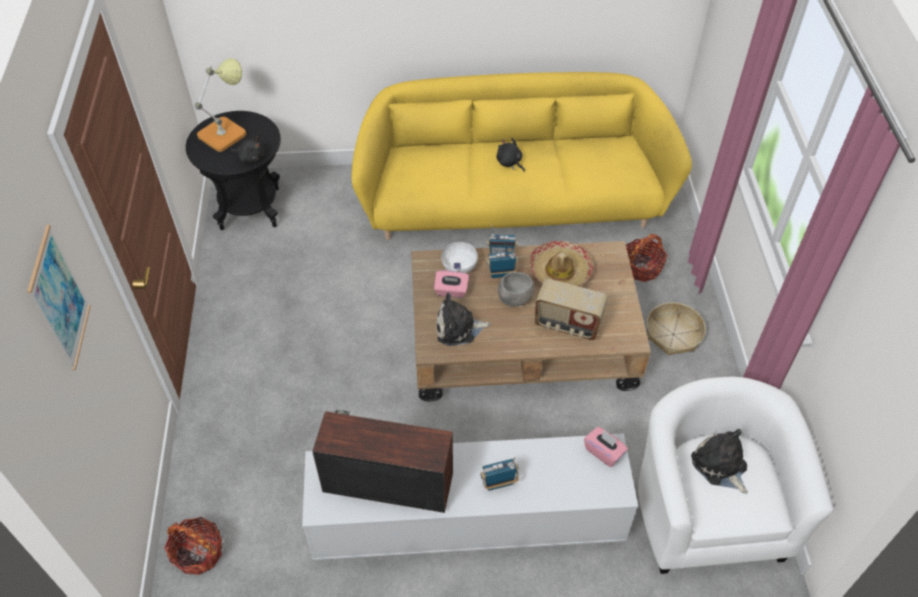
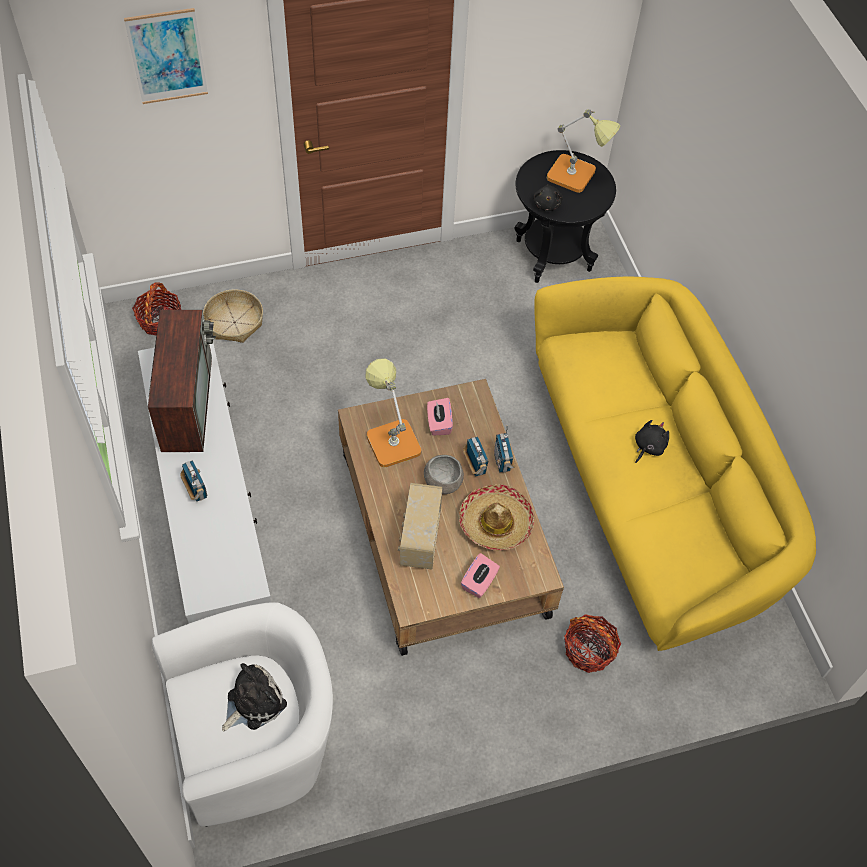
camera: 75 degrees right, 5 degrees up
(458, 328) = (390, 438): plush toy -> table lamp
(459, 266) = (475, 425): white bowl -> none
(604, 452) = (244, 579): pink tissue box -> pink tissue box (479, 582)
(673, 334) = (492, 693): basket -> basket (234, 322)

